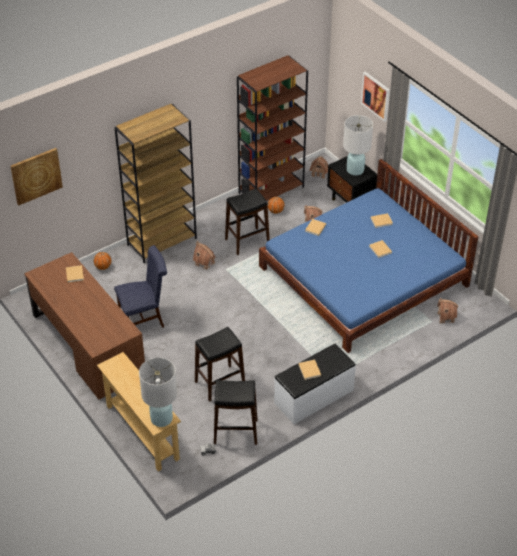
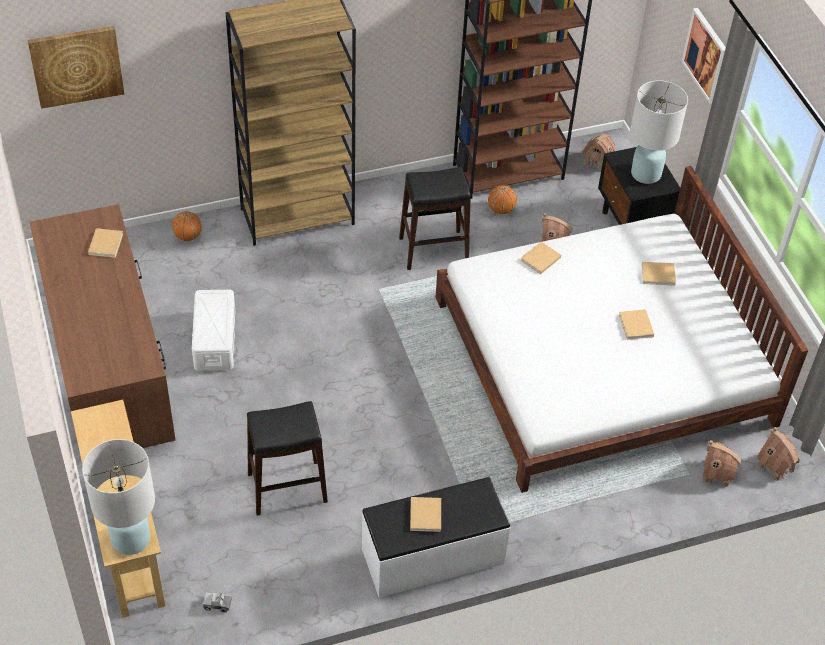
camera: 15 degrees right, 5 degrees up
(144, 318) = (215, 340): blue chair -> white storage box
(204, 263) = (350, 270): toy house -> toy house (775, 466)
(236, 432) = (277, 583): black stool -> none
(363, 276) = (602, 359): blue bed -> white bed

